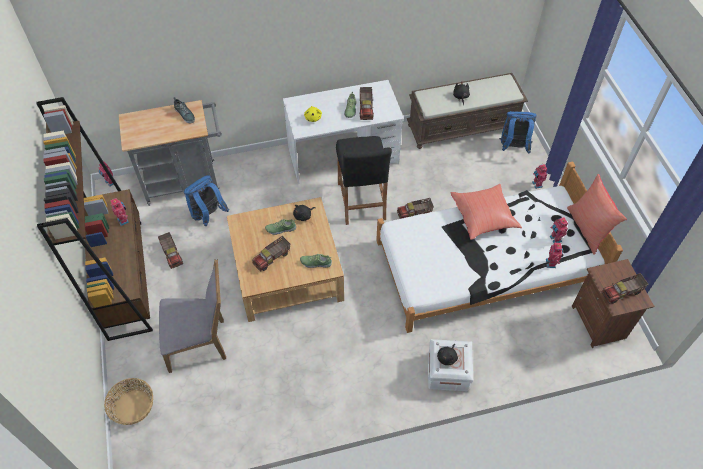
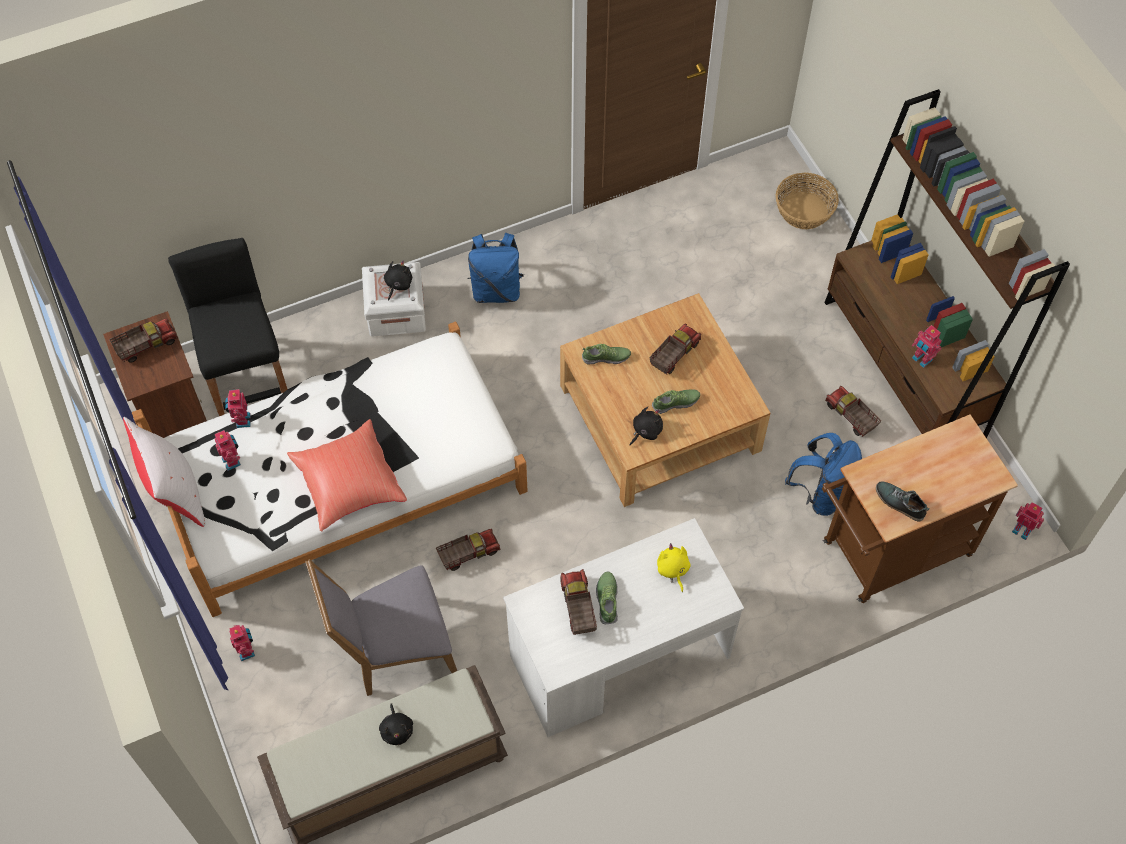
camera: 170 degrees right, 5 degrees up
(186, 181) = (889, 553): grey cart -> brown cart
(201, 342) = (749, 297): grey chair -> grey chair (394, 651)
(361, 201) = (566, 563): black stool -> black stool (249, 380)
(513, 147) = (286, 735): blue backpack -> blue backpack (496, 290)
(588, 228) = (174, 491): red pillow -> white pillow

